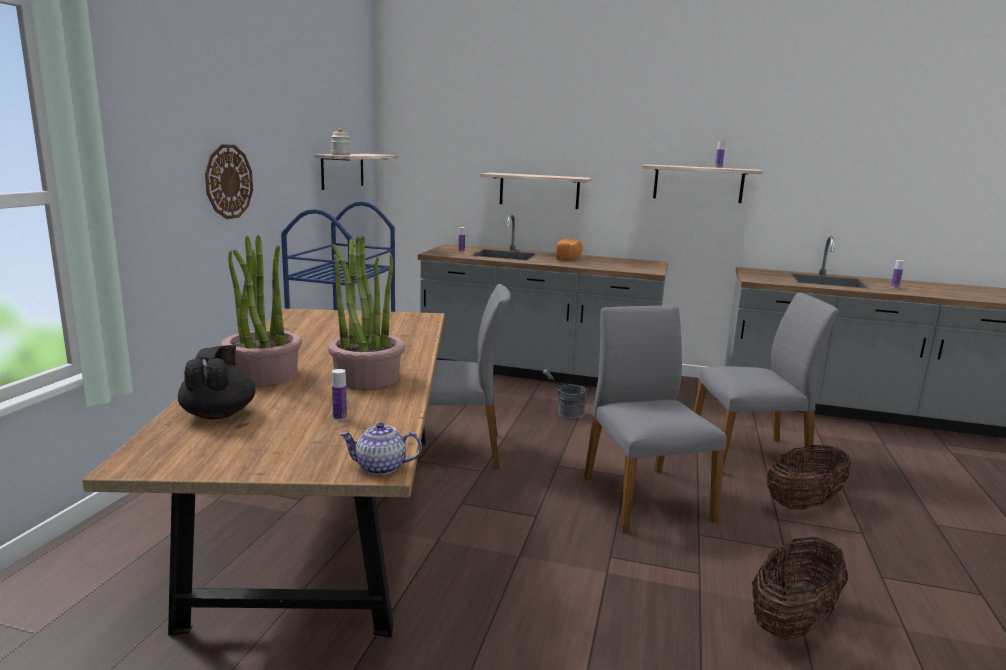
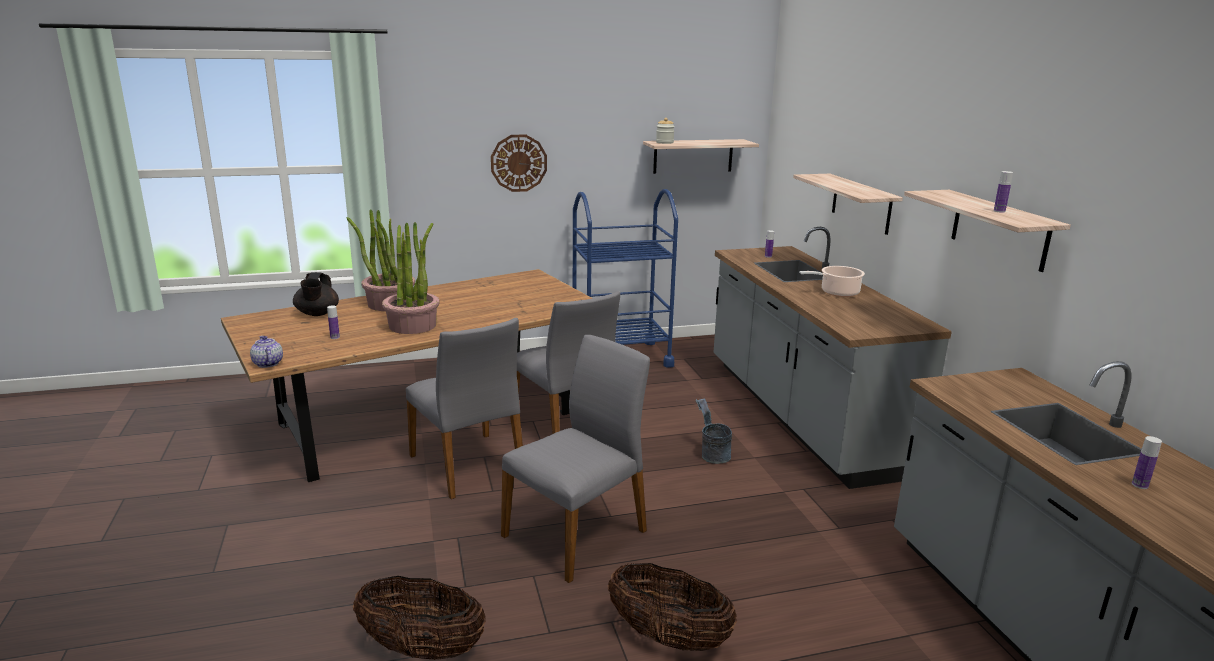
camera: 60 degrees right, 5 degrees up
(219, 413) = (317, 314): black teapot -> black teapot turned 120 degrees clockwise
(569, 258) = (837, 293): bread -> cooking pot
(750, 454) = (760, 583): grey chair -> grey chair (469, 465)

